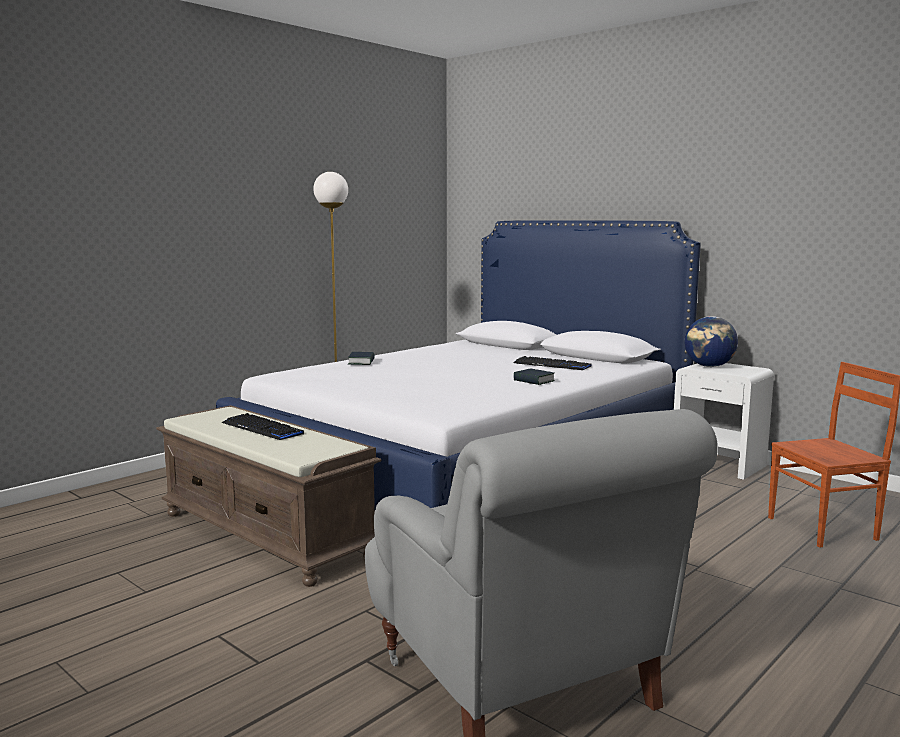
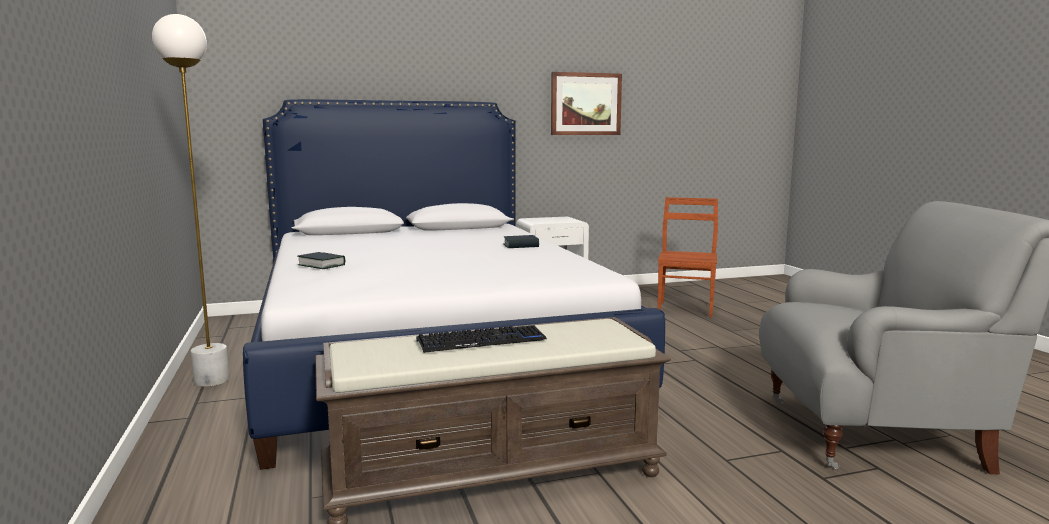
camera: 60 degrees left, 0 degrees up
(552, 365) = (469, 236): keyboard -> none
(709, 366) = (542, 220): globe -> none
(807, 221) = (585, 104): none -> picture

